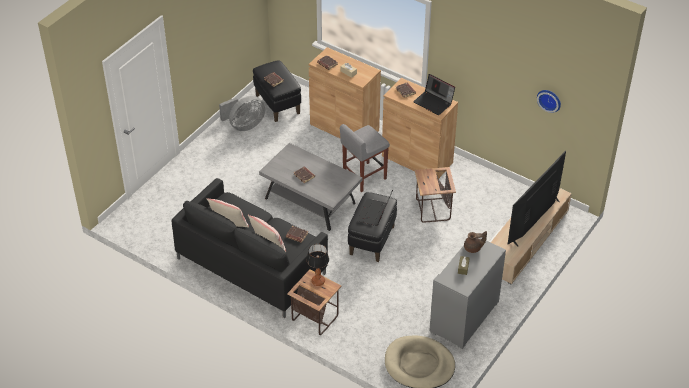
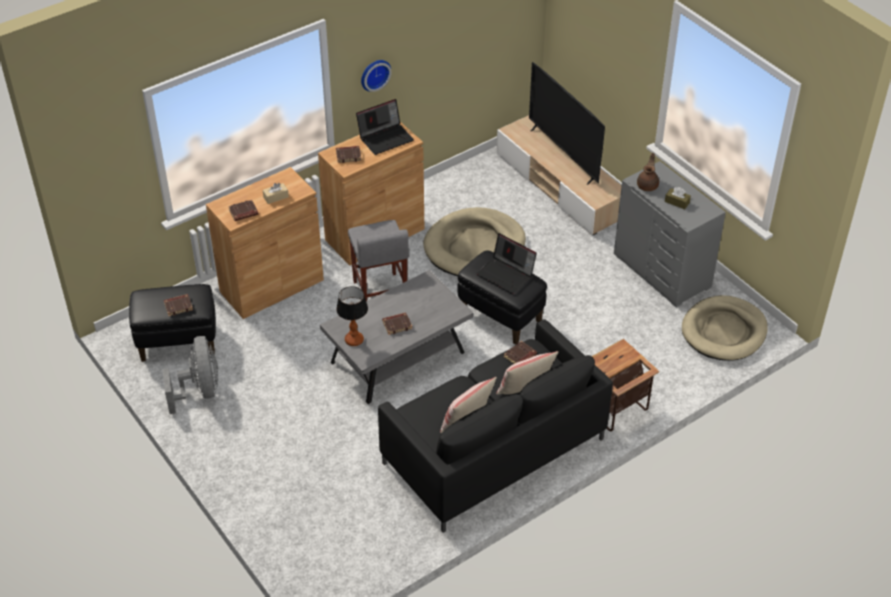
camera: 70 degrees left, 0 degrees up
(318, 281) = (608, 358): table lamp -> table lamp (354, 340)
(433, 210) = (474, 247): side table -> beige dog bed
(549, 99) = (486, 24): wall clock -> wall clock (374, 74)

